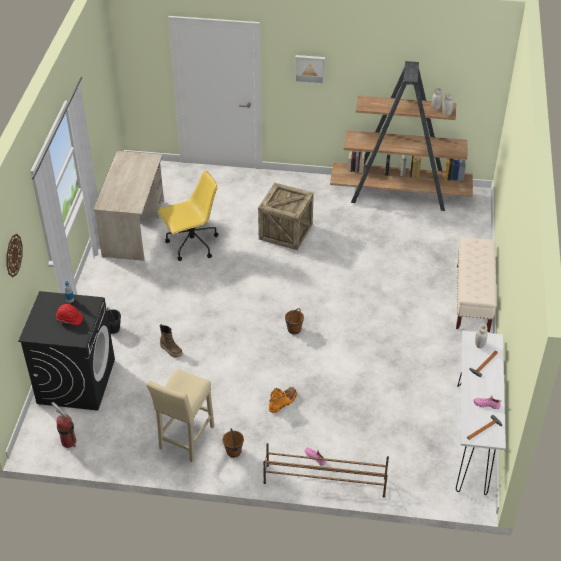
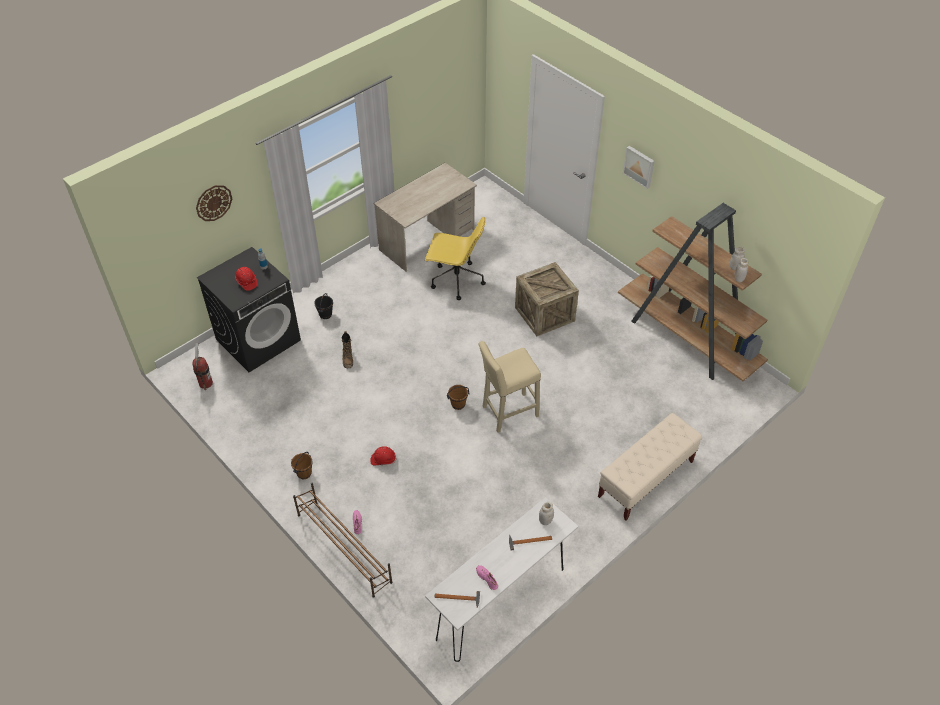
camera: 40 degrees right, 5 degrees up
(185, 440) = (281, 439): beige stool -> beige stool (507, 413)
(283, 402) = (383, 459): orange boot -> red hard hat

